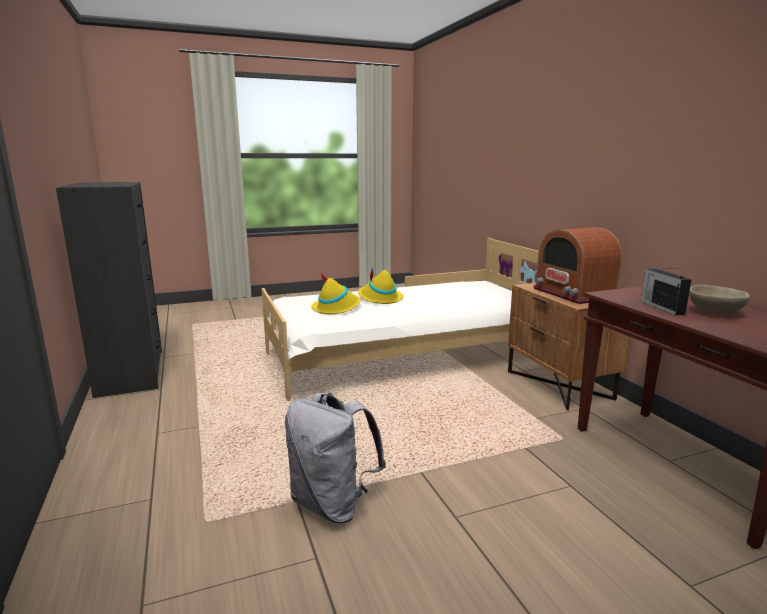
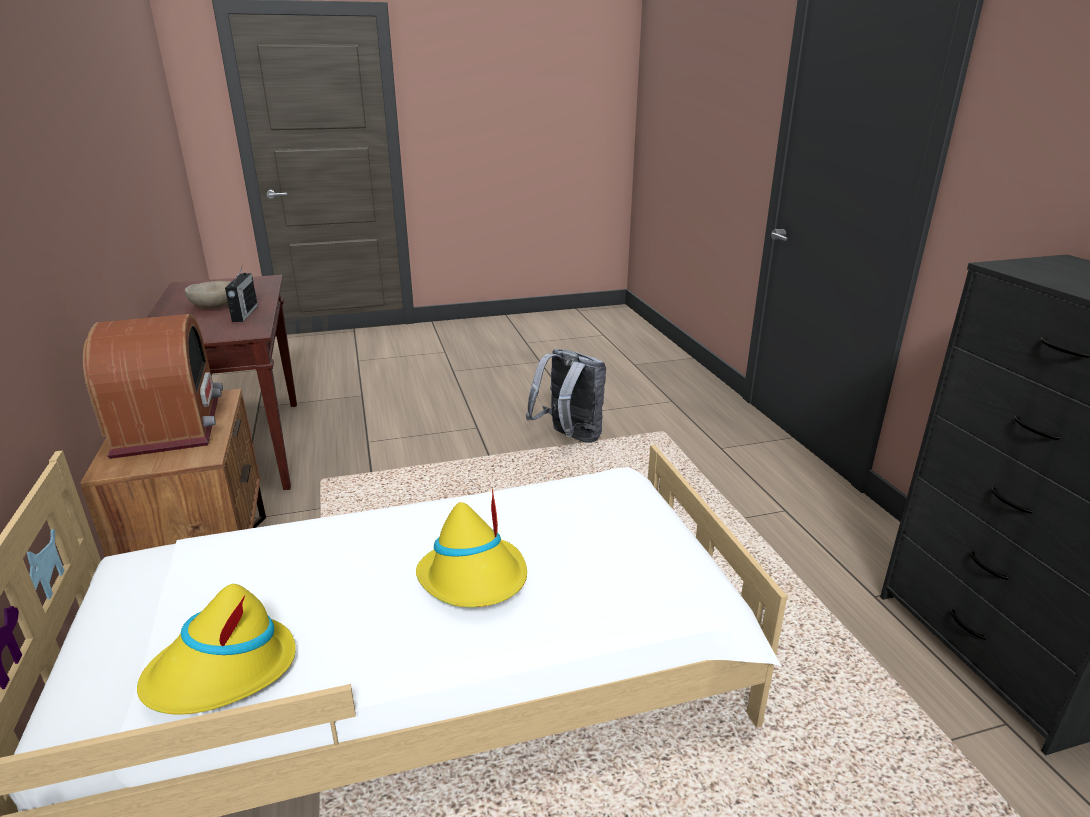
camera: 175 degrees left, 10 degrees up
(336, 308) = (577, 533): yellow hat -> yellow hat (223, 671)

